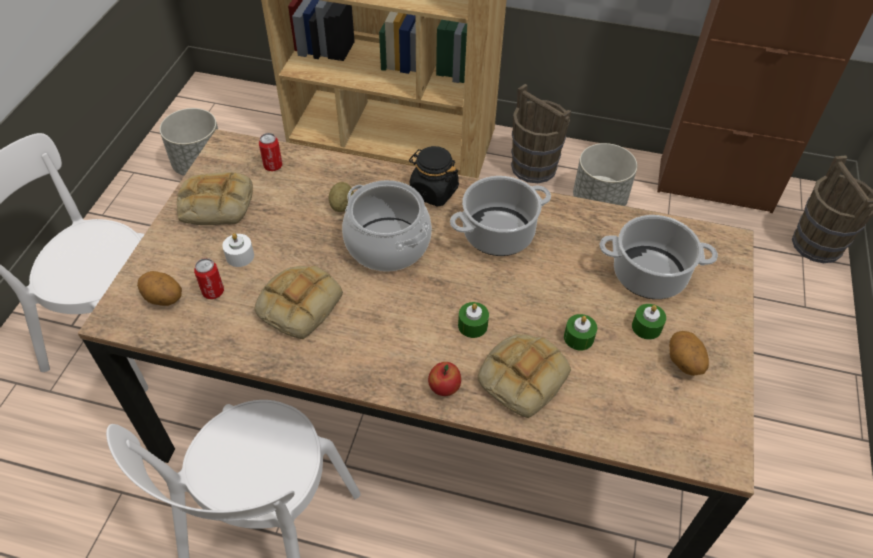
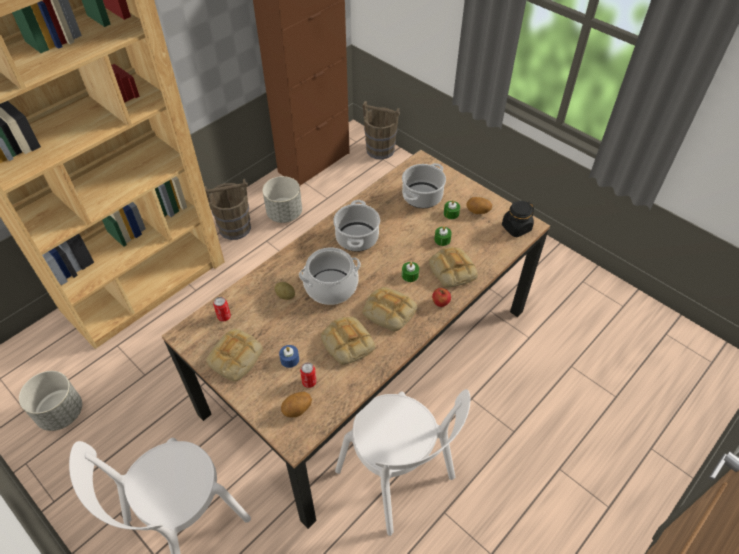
camera: 60 degrees left, 0 degrees up
(240, 256) = (289, 359): white candle -> blue candle
(384, 328) = (388, 312): none -> bread
(433, 192) = (306, 251): black jar -> black jar (516, 228)

